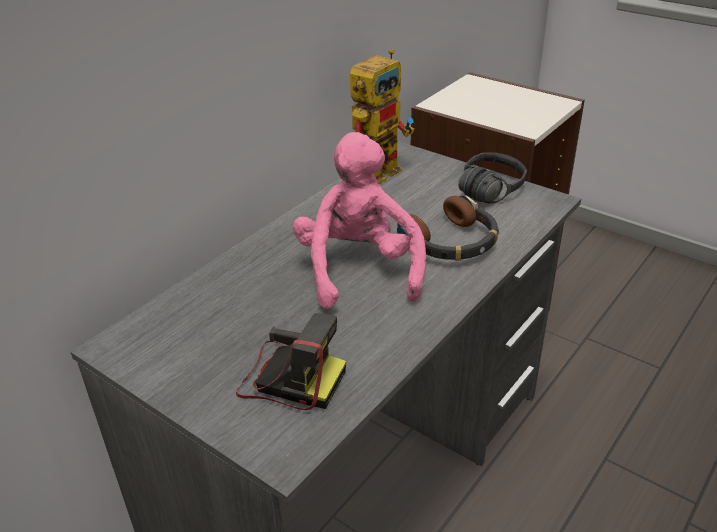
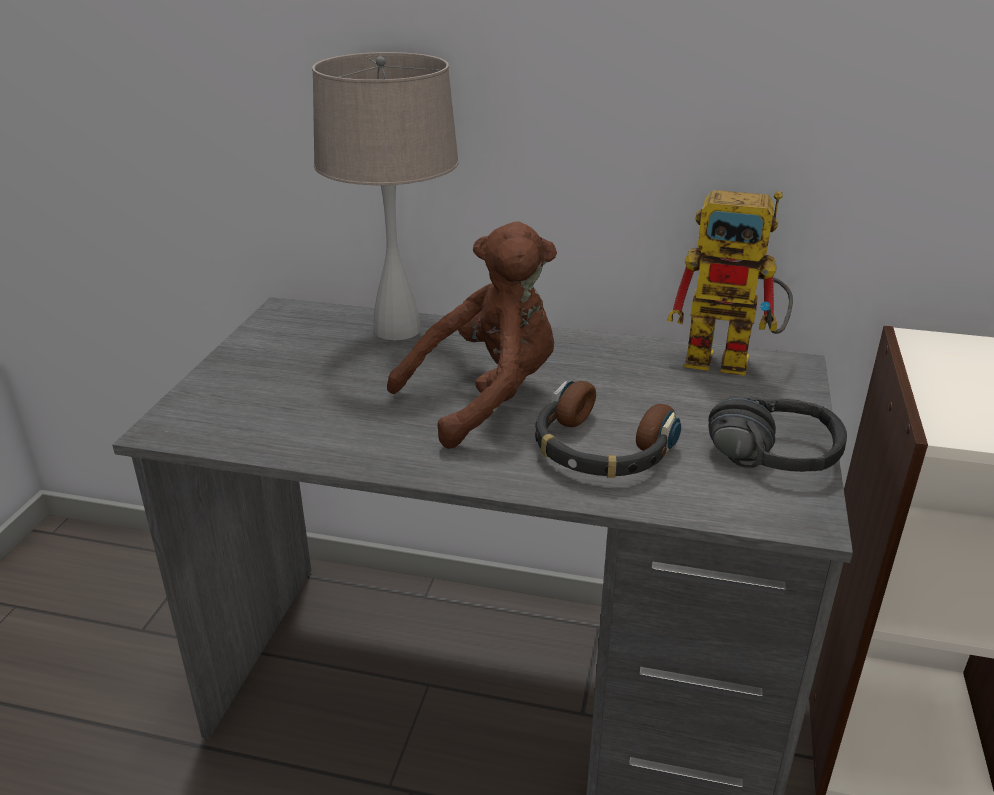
camera: 65 degrees right, 5 degrees down
(216, 287) = (398, 329): none -> beige table lamp
(289, 378) = (273, 404): camera -> none
(359, 269) = (486, 398): pink plush toy -> brown plush toy

